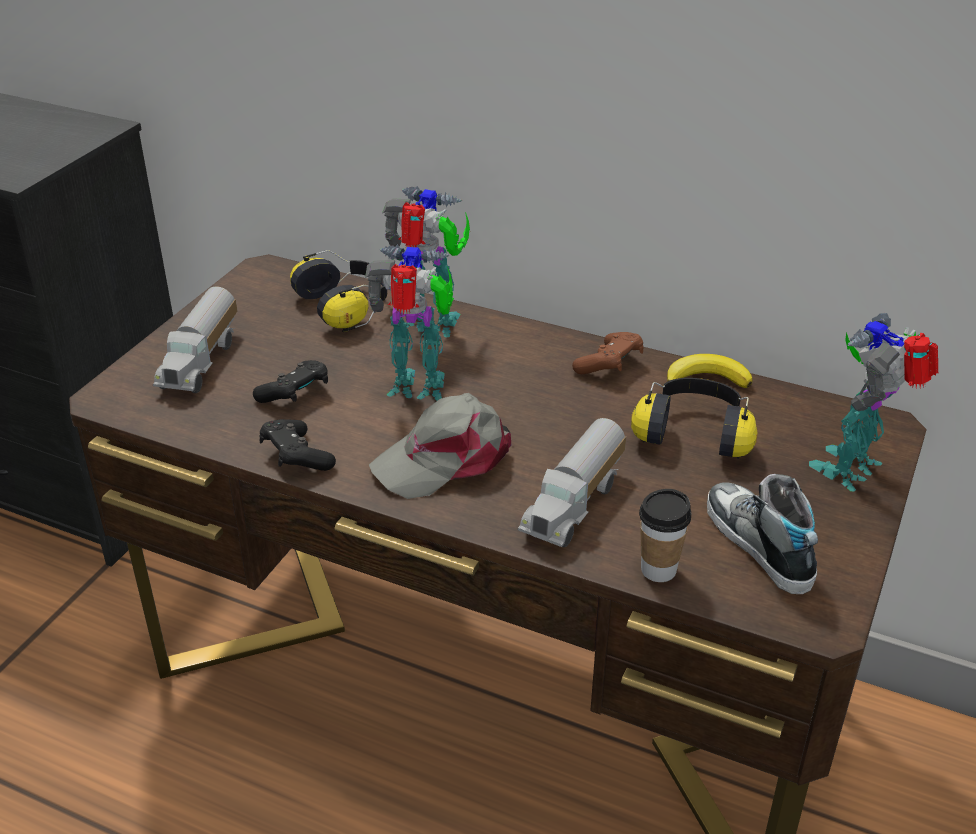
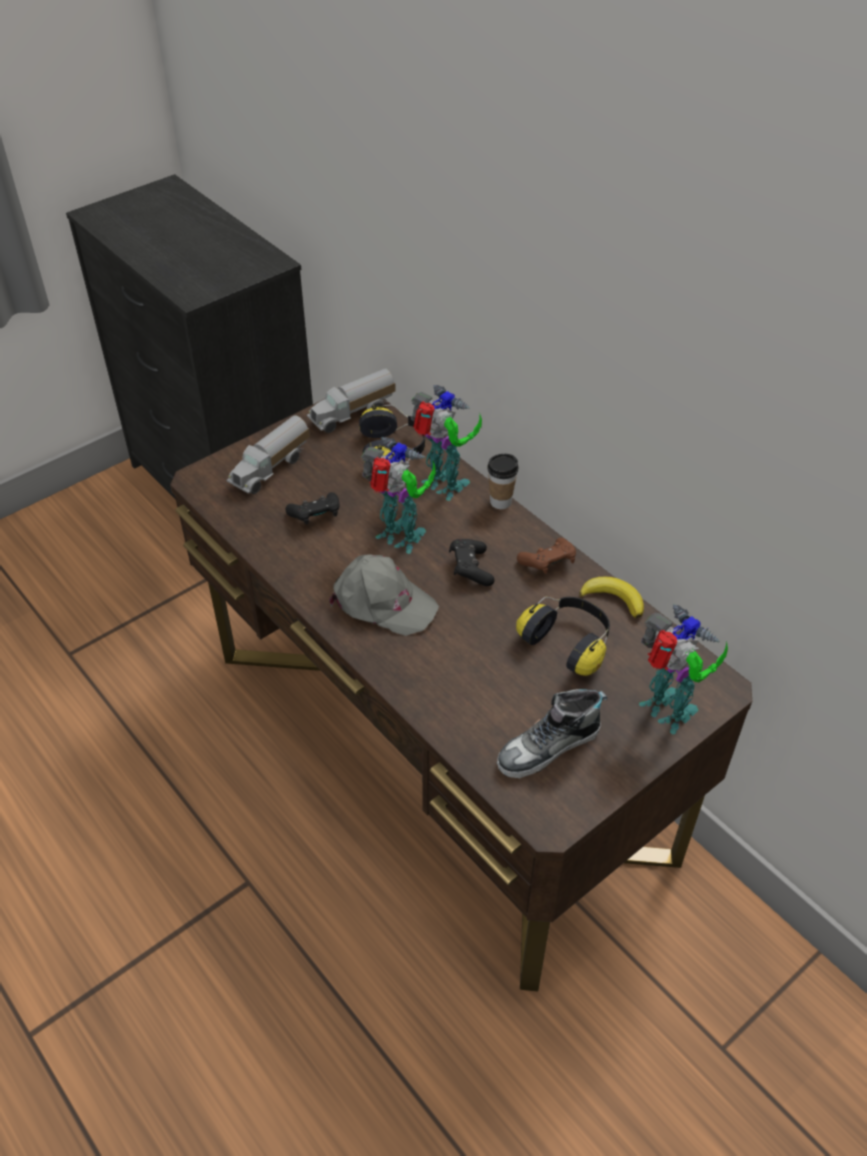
camera: 25 degrees right, 10 degrees up
(296, 458) = (287, 568): black game controller -> black game controller (470, 569)
(446, 459) = (382, 602): grey cap -> grey cap turned 150 degrees counterclockwise
(575, 505) = (444, 670): toy truck -> toy truck (353, 414)
(658, 570) = (466, 740): cup -> cup (500, 502)
(758, 544) = (549, 748): shoe -> shoe turned 120 degrees counterclockwise
(854, 468) = (667, 714): toy robot -> toy robot turned 75 degrees clockwise

